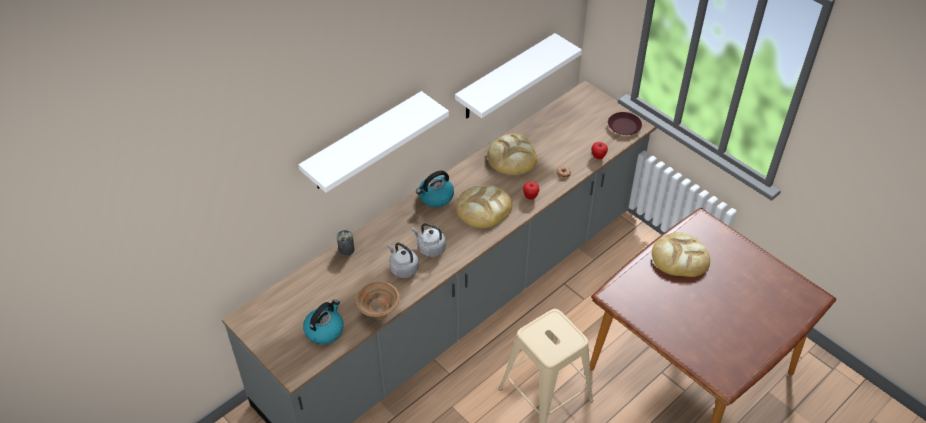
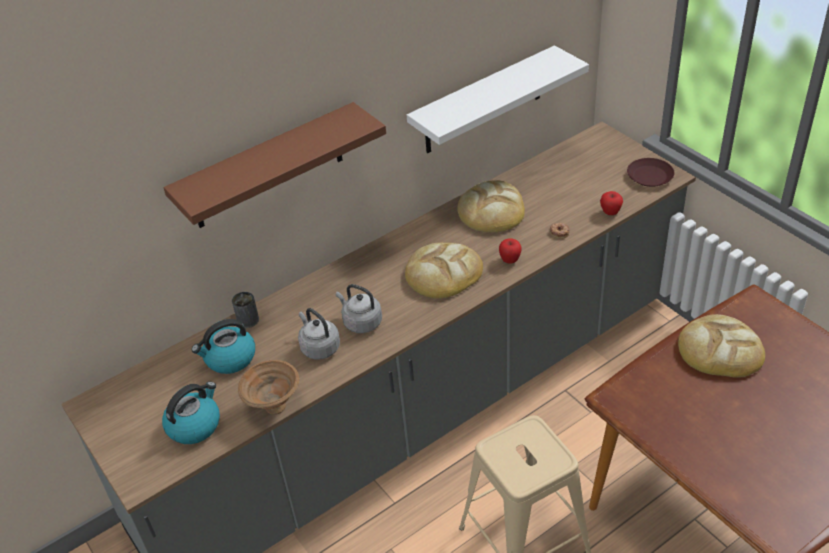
camera: 10 degrees right, 5 degrees down
(363, 142) = (267, 167): white shelf -> brown shelf
(435, 197) = (380, 257): kettle -> kettle (229, 359)

